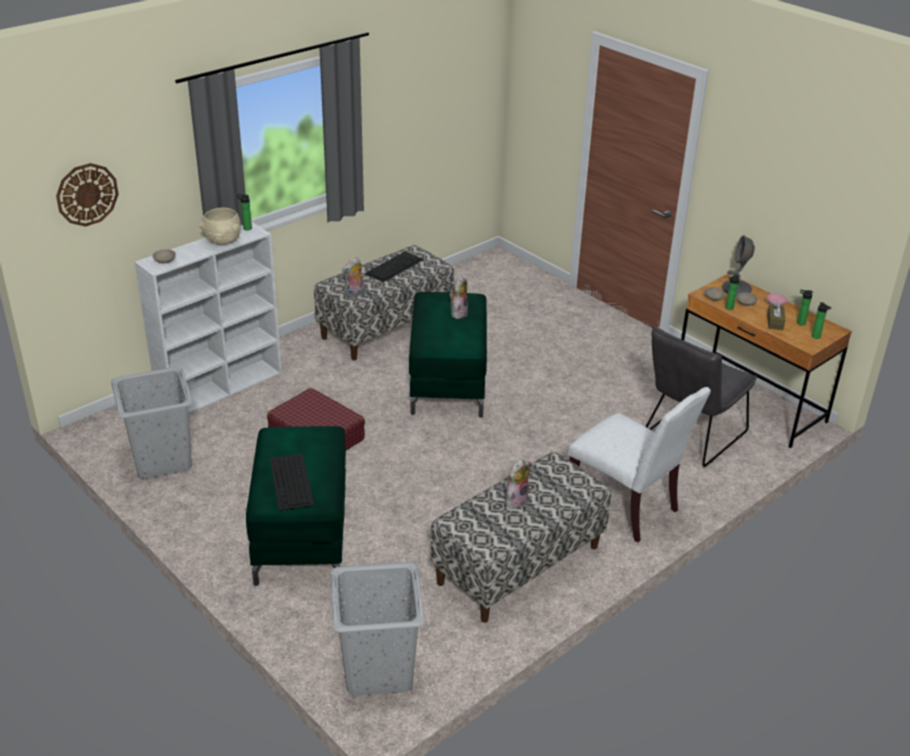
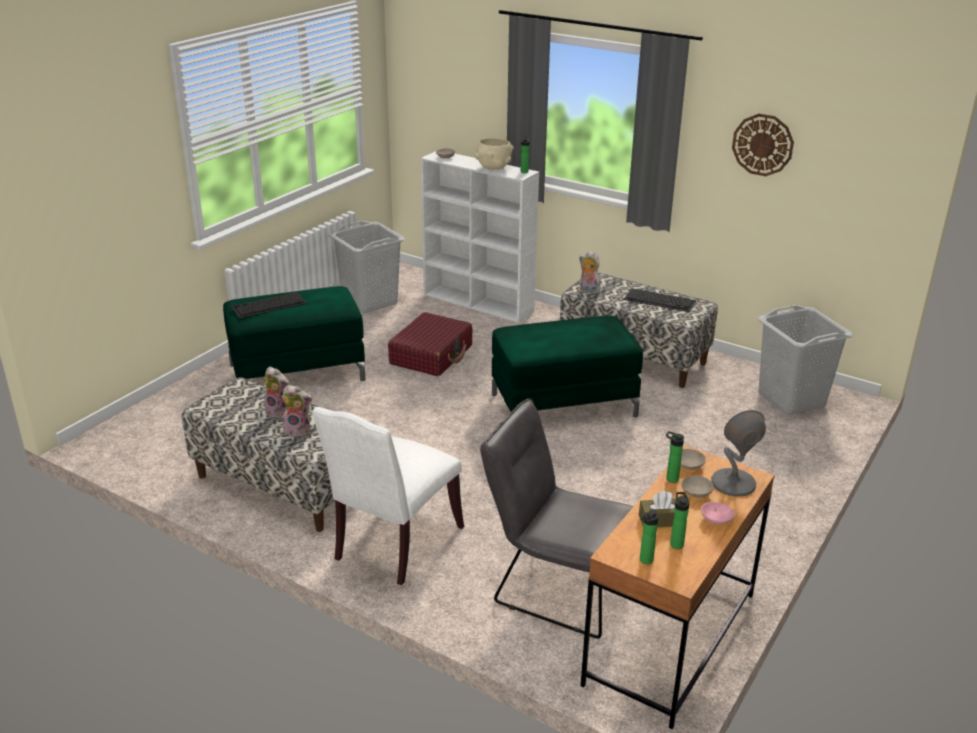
camera: 75 degrees right, 5 degrees down
(87, 194) = (434, 82): wall clock -> wall clock (762, 144)
(377, 669) = (139, 433): grey laundry basket -> grey laundry basket (791, 399)
(458, 313) = (582, 337): plush toy -> plush toy (298, 431)

